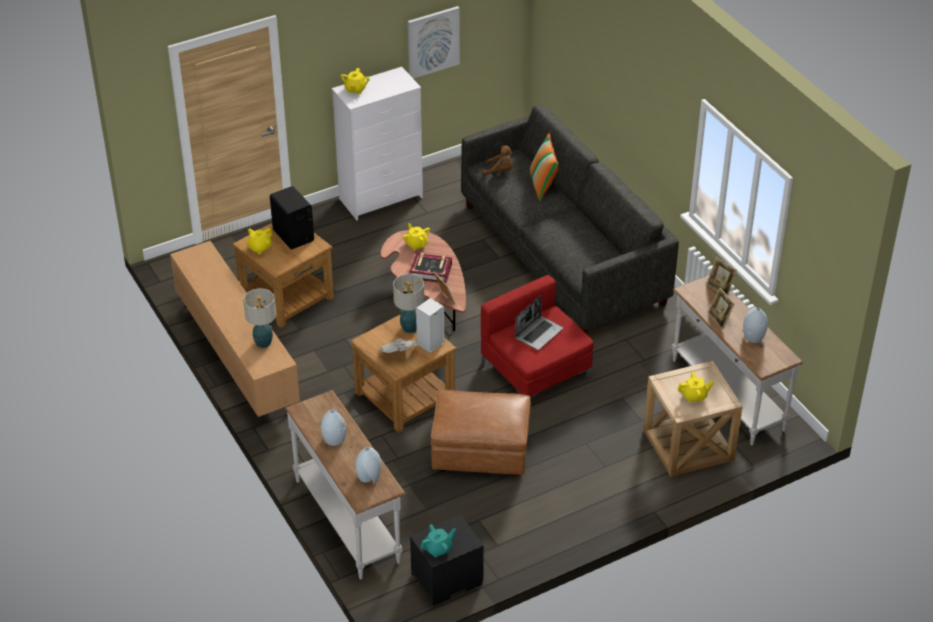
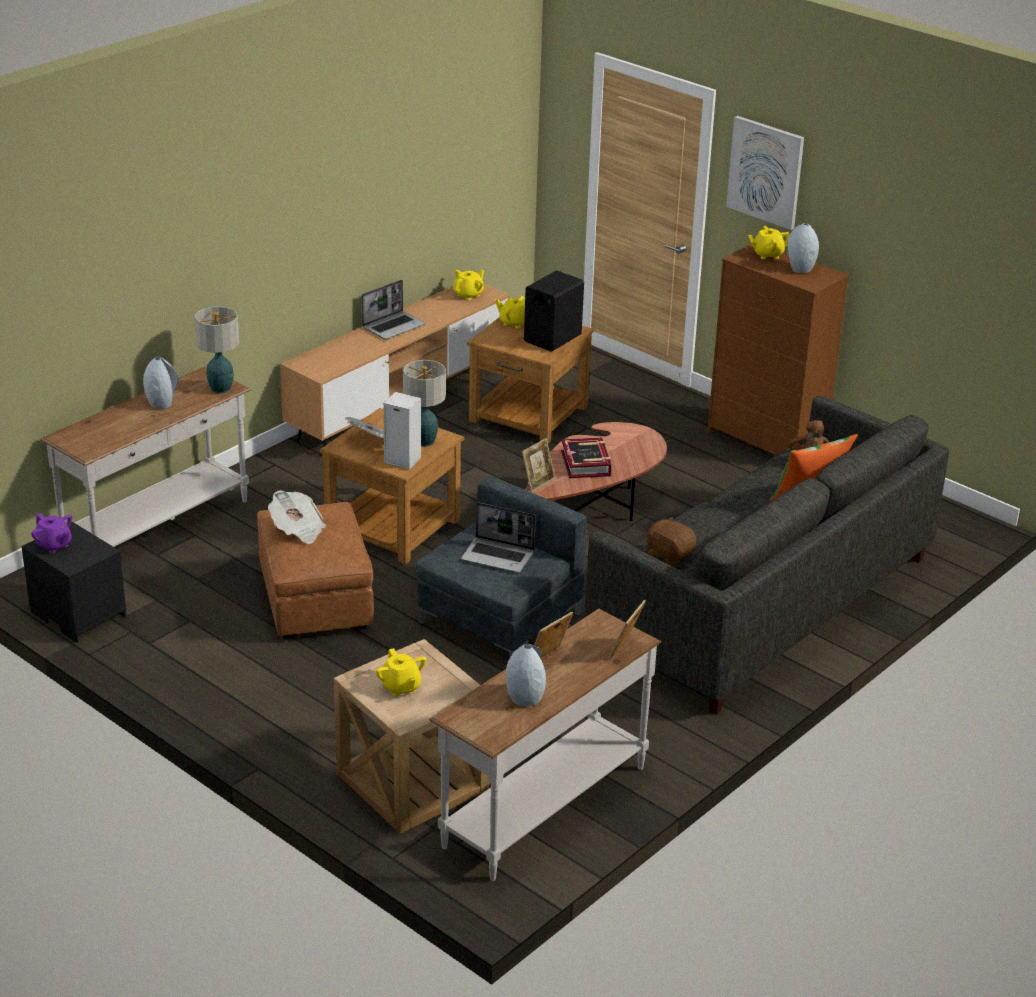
camera: 70 degrees right, 10 degrees down
(227, 309) = (394, 326): none -> laptop
(263, 343) = (347, 357): table lamp -> table lamp (221, 388)
(369, 477) = (102, 436): grey vase -> grey vase (800, 269)
(381, 198) = (767, 441): white dresser -> brown dresser
(416, 244) = (634, 444): yellow teapot -> yellow teapot (469, 295)
(433, 42) = (902, 270): picture -> picture (765, 172)
(438, 549) = (54, 545): turquoise teapot -> purple teapot
(474, 418) = (297, 530): none -> newspaper
(535, 370) = (498, 619): red armchair -> grey armchair
(585, 257) = (669, 555): none -> brown plush toy

